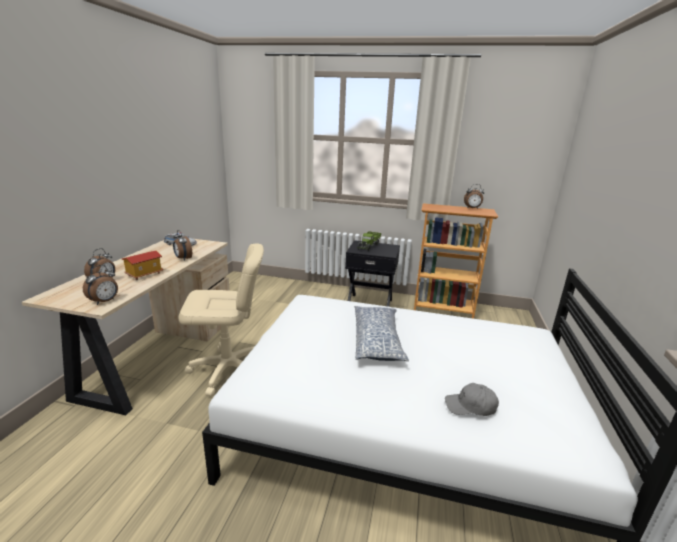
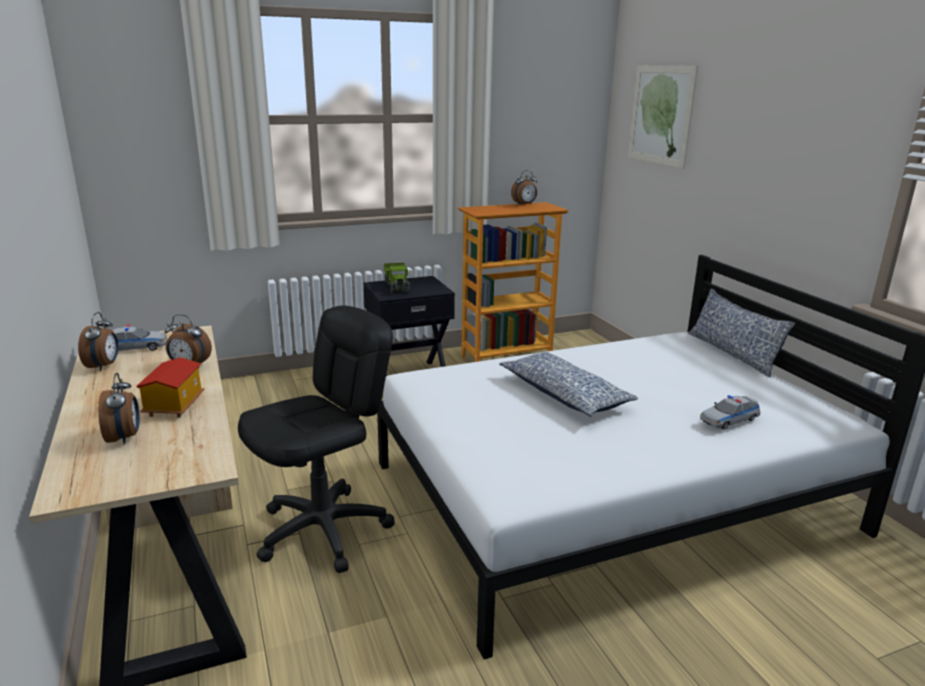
camera: 35 degrees left, 0 degrees up
(105, 301) = (198, 460): alarm clock -> alarm clock (104, 366)
(228, 370) = (323, 530): beige office chair -> black office chair
(470, 406) = (729, 420): grey cap -> toy car
(562, 358) = (732, 353): none -> pillow
(593, 150) = (661, 115): none -> picture

